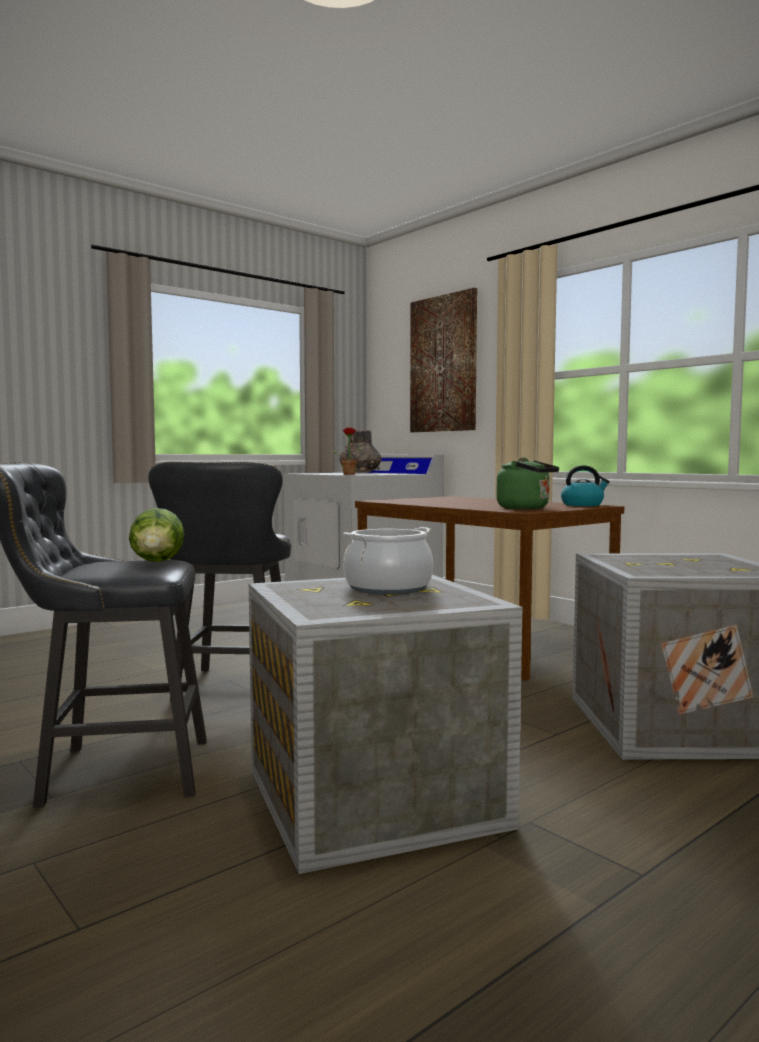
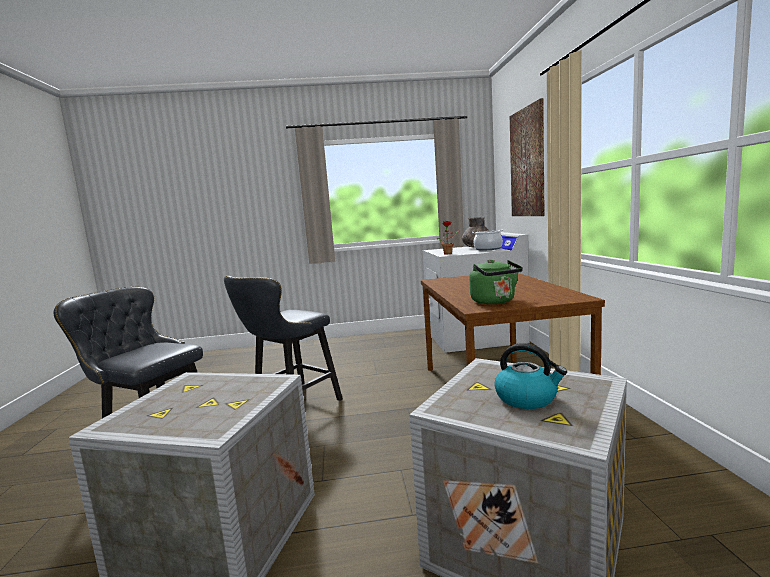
camera: 35 degrees right, 5 degrees up
(157, 563) = (164, 350): lettuce -> none
(387, 588) = (223, 395): cooking pot -> cooking pot (488, 249)
(583, 505) = (568, 296): kettle -> kettle (527, 398)

